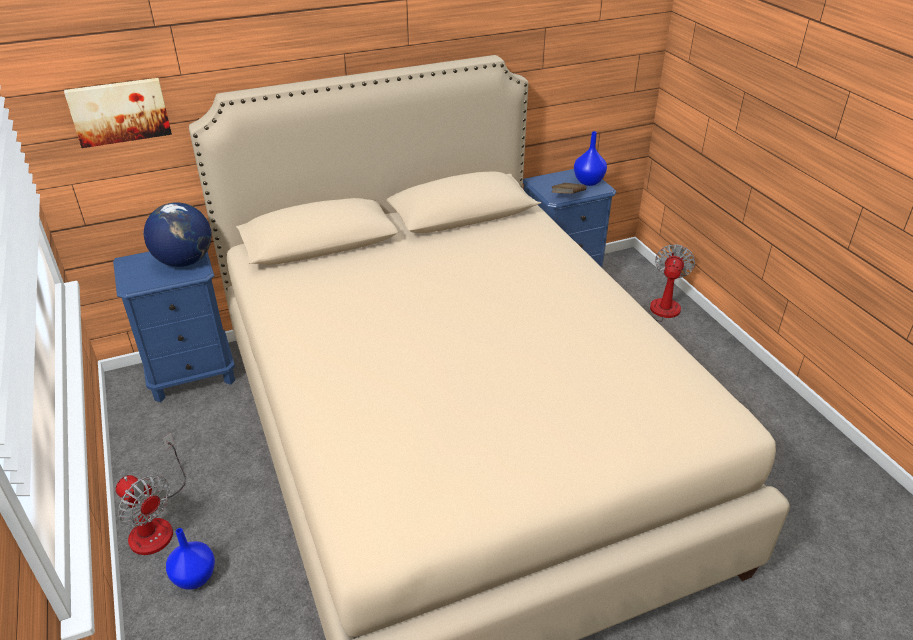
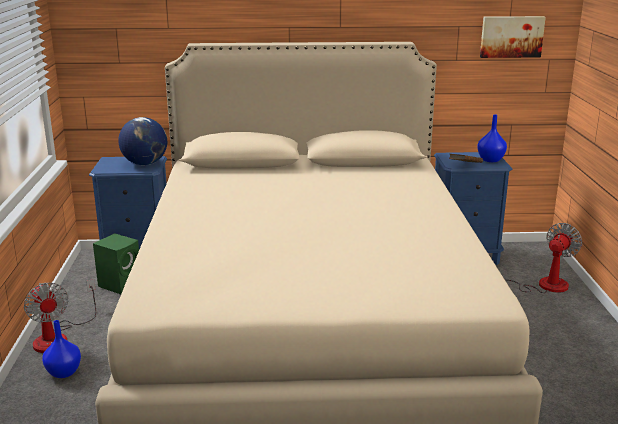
camera: 20 degrees right, 15 degrees down
(119, 111) = (122, 48): picture -> picture (511, 36)
(191, 417) = (121, 284): none -> green speaker

